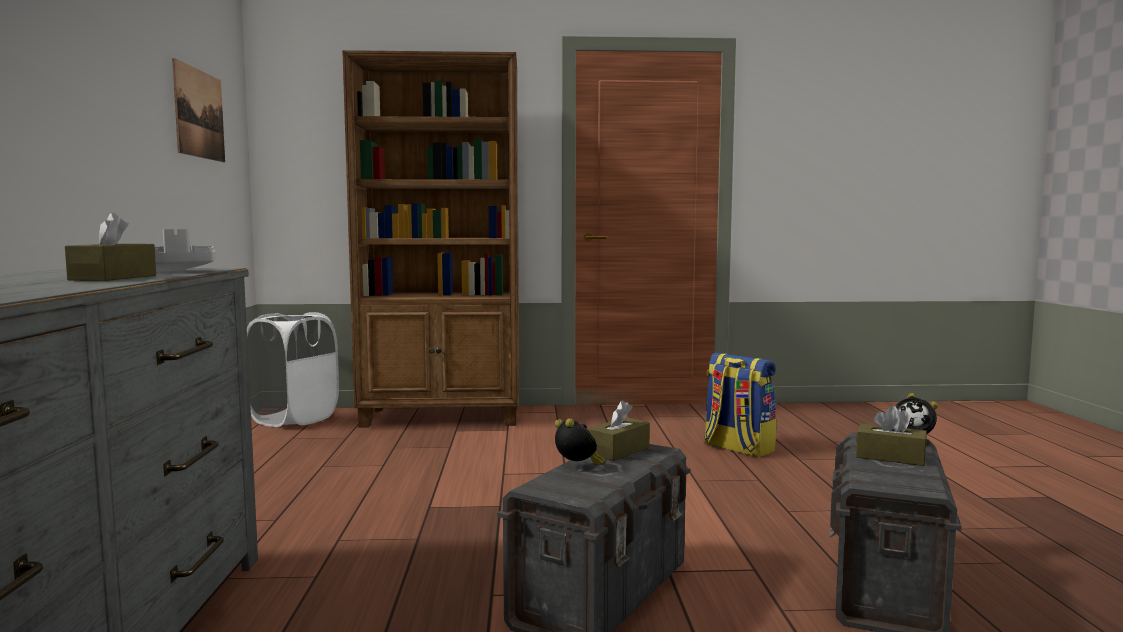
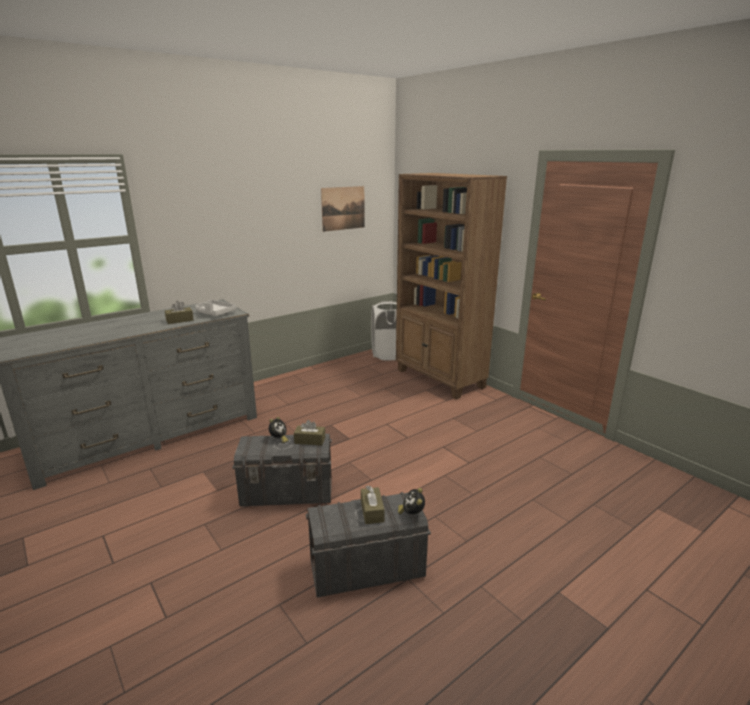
camera: 55 degrees right, 15 degrees up
(737, 448) = (519, 472): backpack -> none

